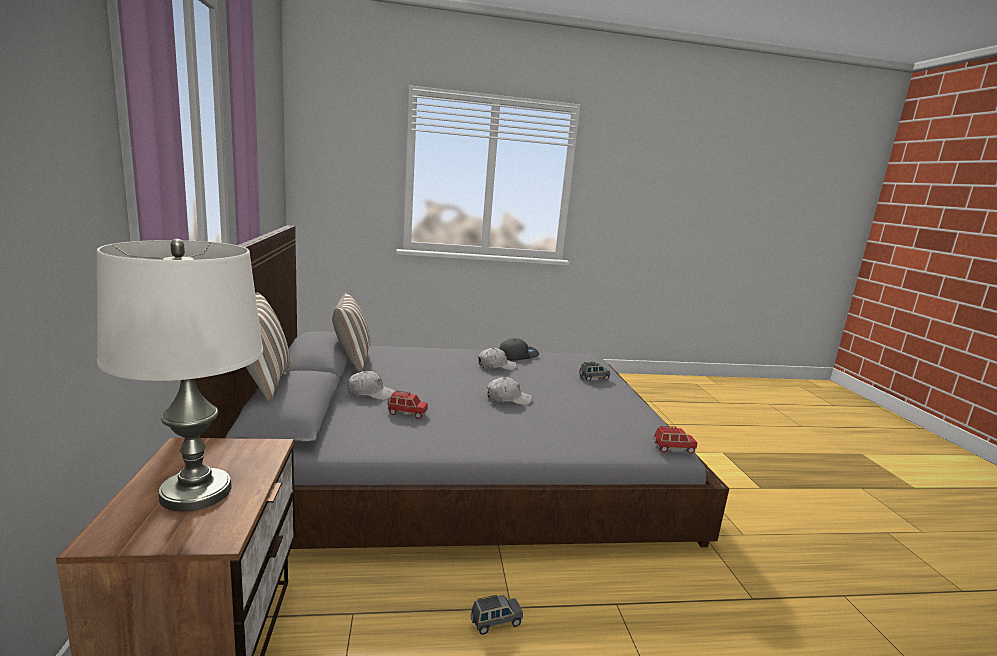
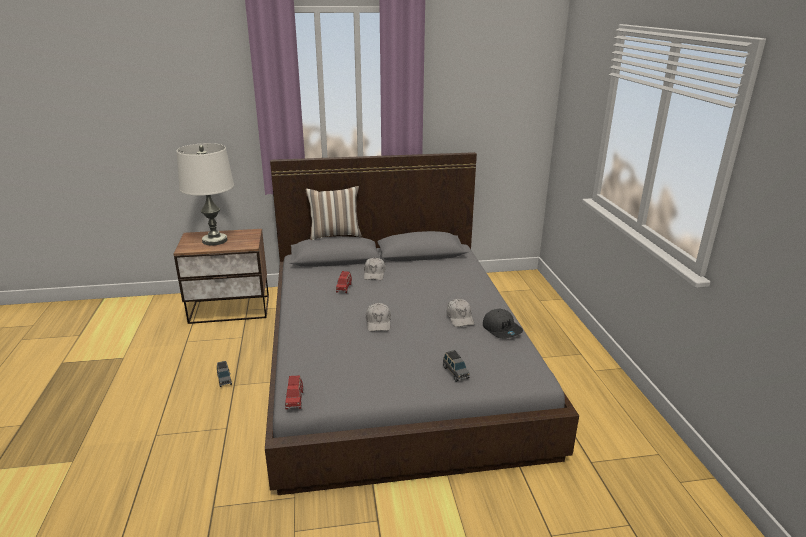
camera: 90 degrees right, 10 degrees up
(351, 361) = (433, 261): pillow -> none

